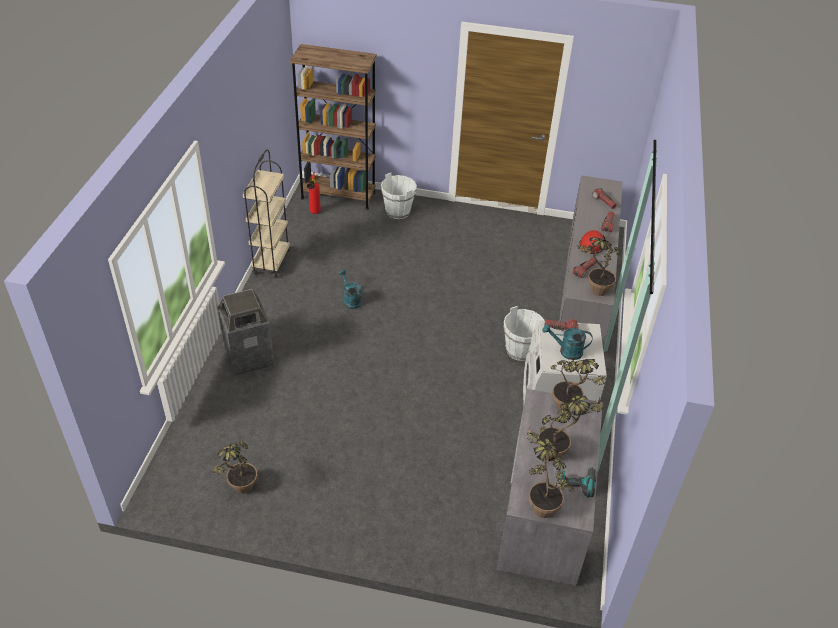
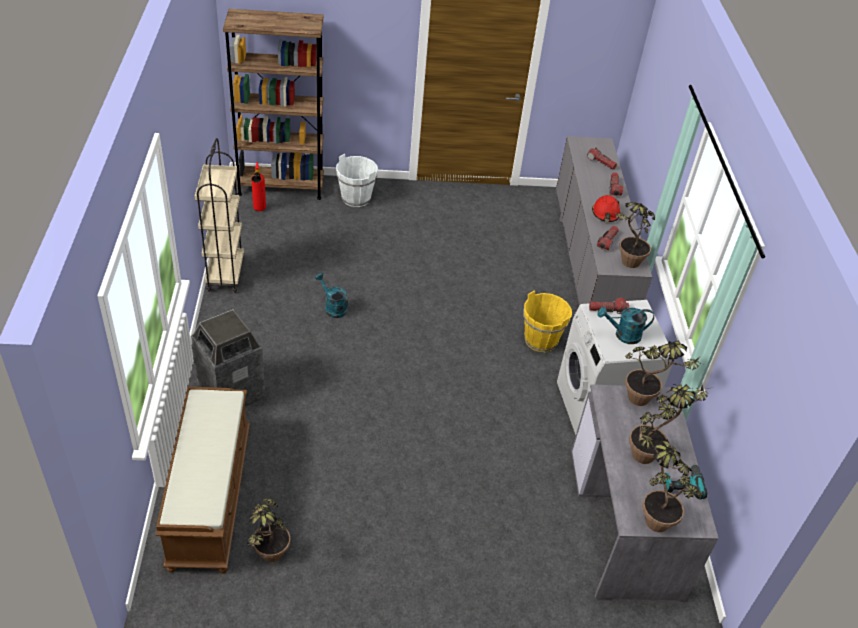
camera: 15 degrees left, 0 degrees up
(208, 435) = (209, 496): none -> brown bench
(520, 350) = (541, 340): white bucket -> yellow bucket

